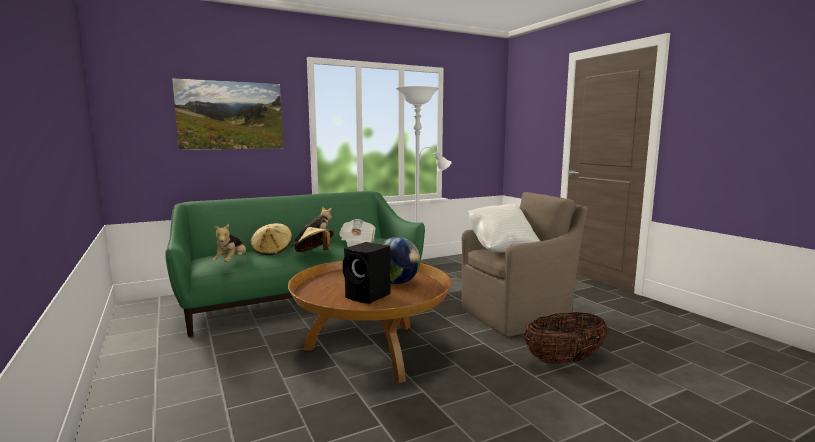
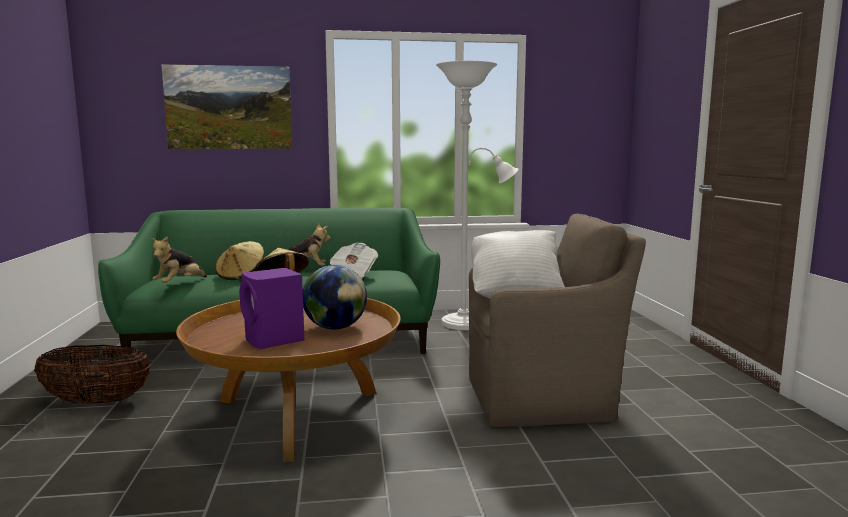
camera: 20 degrees right, 0 degrees up
(368, 296) = (274, 340): black speaker -> purple speaker
(564, 360) = (543, 476): basket -> basket (96, 402)

